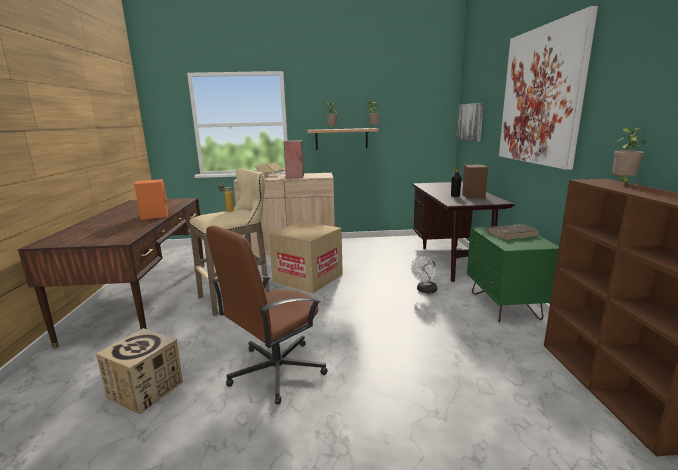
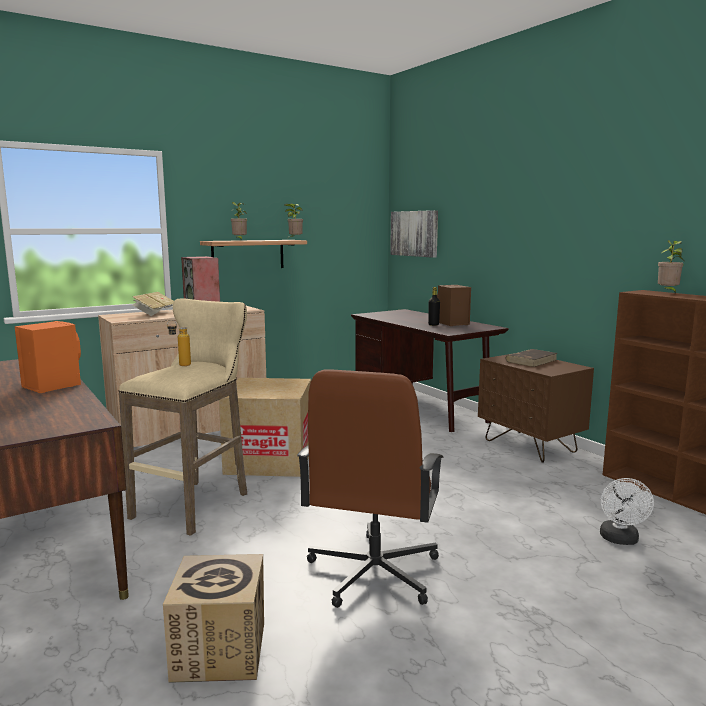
camera: 30 degrees left, 5 degrees down
(425, 291) = (435, 447): white fan -> white fan (620, 540)
(505, 306) = (530, 446): green nightstand -> brown nightstand
(541, 96) = (536, 207): picture -> none

